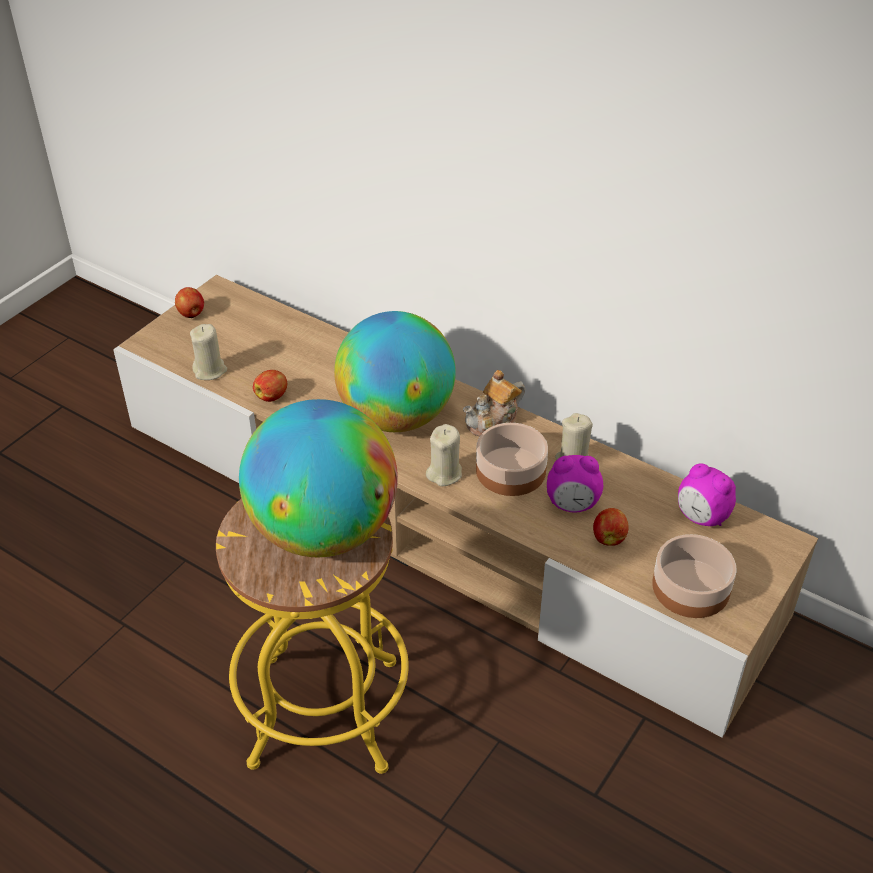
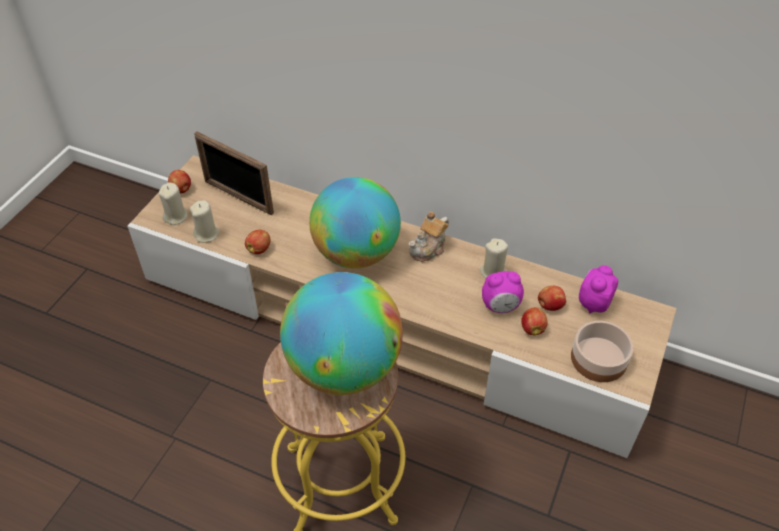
camera: 10 degrees left, 5 degrees up
(260, 331) = (238, 197): none -> picture frame
(444, 473) = (402, 294): beige candle -> beige candle (176, 216)
(509, 471) = (449, 286): bowl -> none
(640, 513) = (549, 306): none -> apple
(701, 517) = (593, 303): alarm clock -> alarm clock turned 90 degrees clockwise

